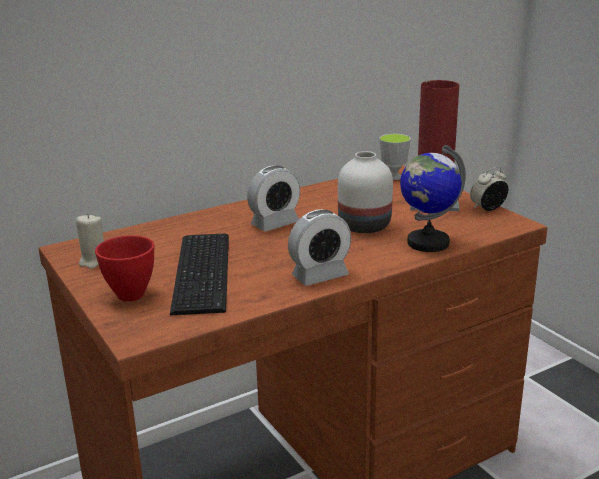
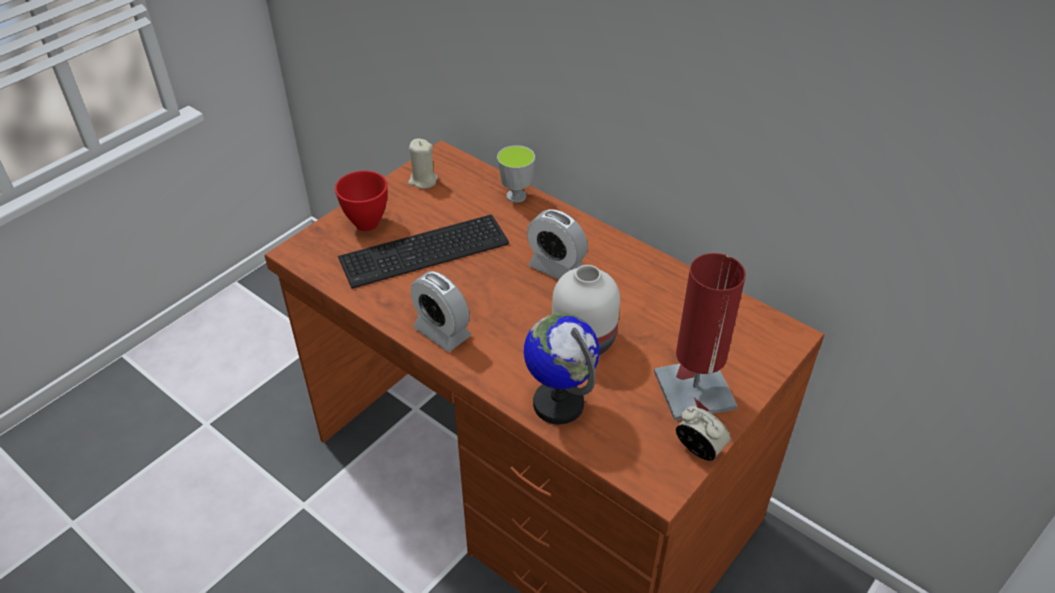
camera: 70 degrees right, 20 degrees up
(393, 177) = (762, 335): cup -> cup (516, 196)

